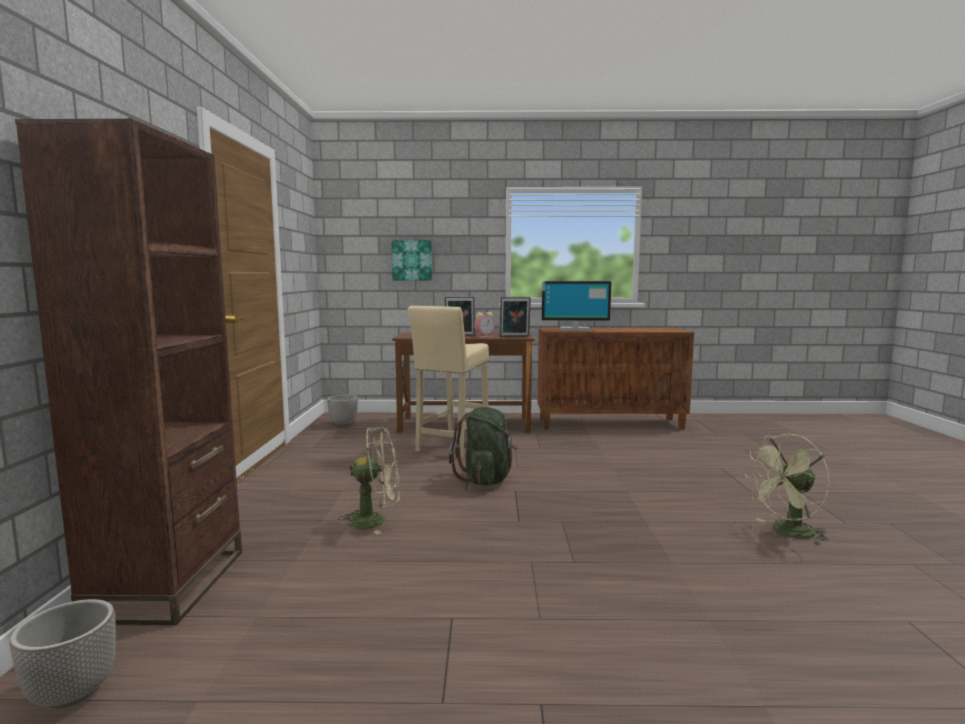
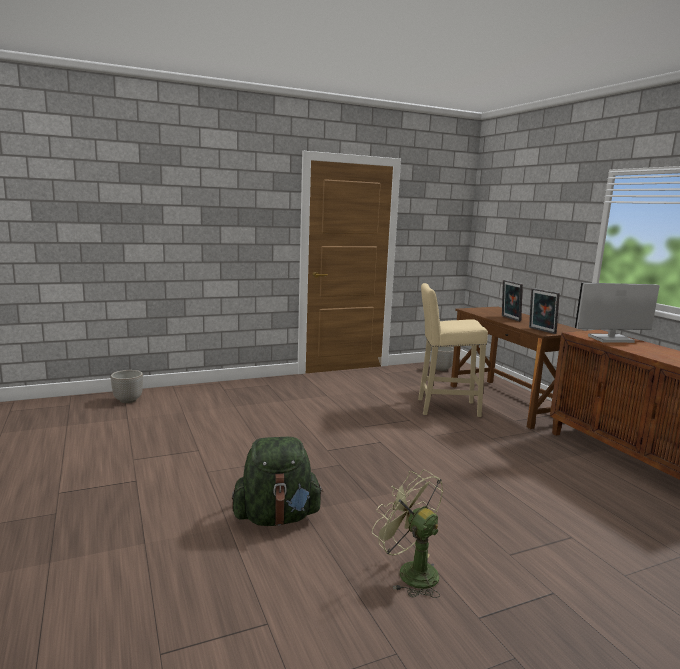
camera: 65 degrees right, 5 degrees up
(168, 584) = (200, 391): brown bookcase -> none
(375, 520) = (292, 412): green fan -> none
(412, 260) = (525, 242): picture -> none
(484, 336) = (519, 324): alarm clock -> none
(486, 479) = (390, 429): green backpack -> green backpack (277, 517)
(575, 329) = (611, 339): monitor -> monitor turned 105 degrees clockwise

